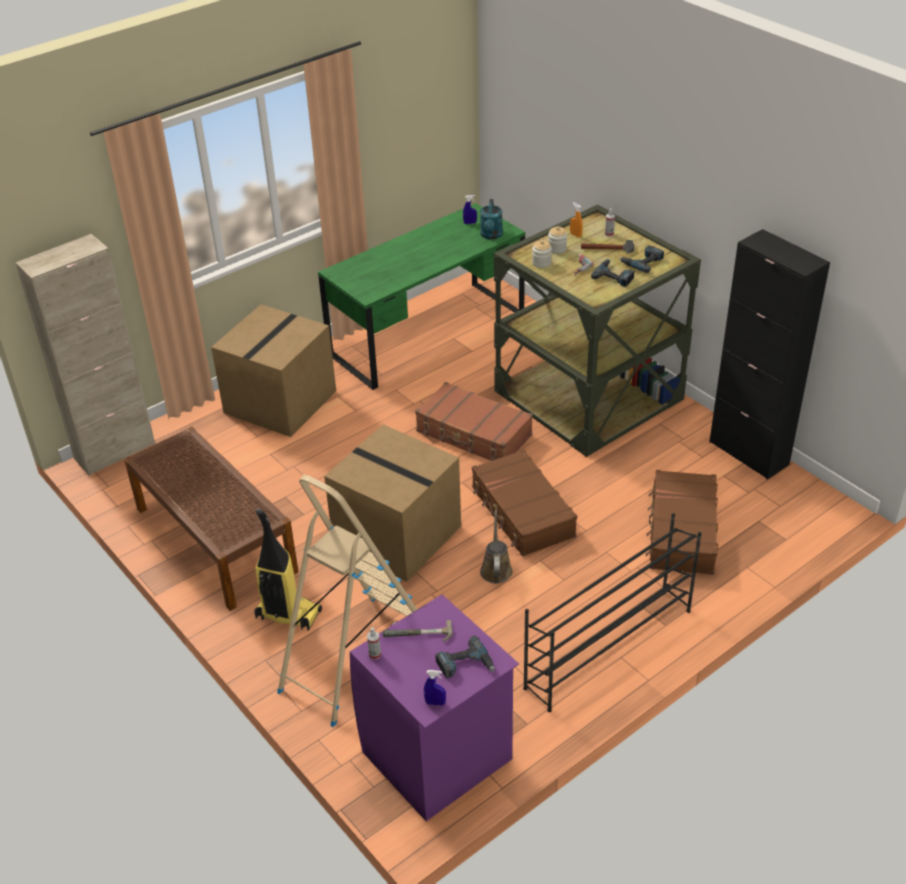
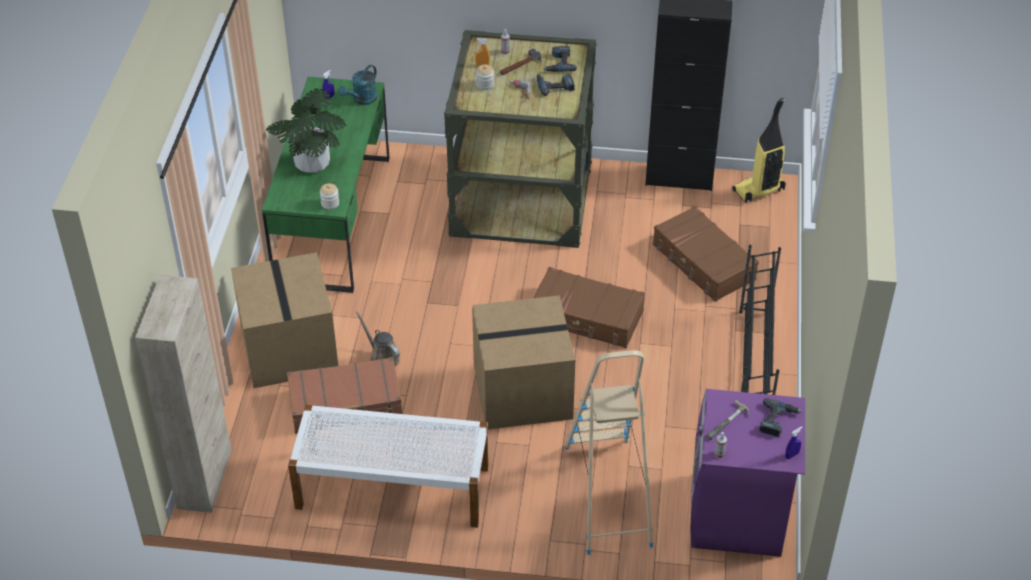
camera: 45 degrees left, 5 degrees up
(214, 540) = (392, 488): brown bench -> white bench
(287, 615) = (522, 500): vacuum cleaner -> vacuum cleaner (758, 191)
(394, 259) = (312, 163): none -> potted plant
(474, 434) = (478, 280): brown suitcase -> brown suitcase (346, 405)
(491, 236) = (362, 100): turquoise watering can -> turquoise watering can turned 75 degrees clockwise
(496, 568) = (619, 368): brown watering can -> brown watering can (382, 357)
(541, 263) = (489, 103): jar -> jar (330, 203)

